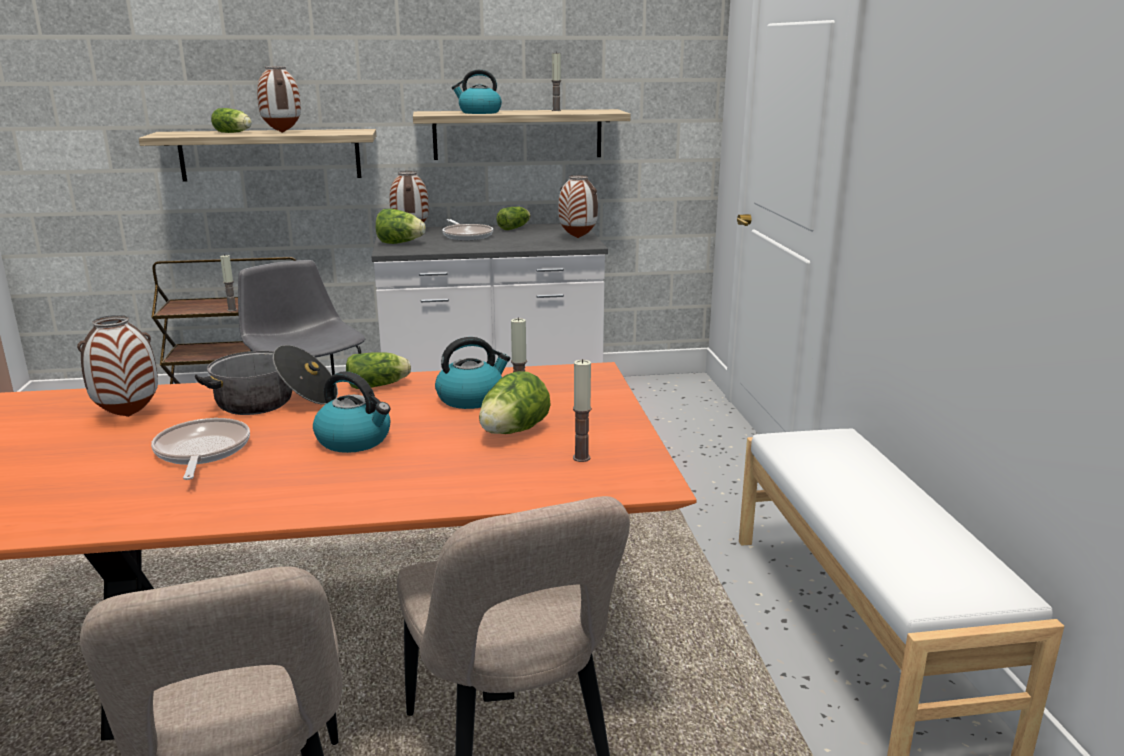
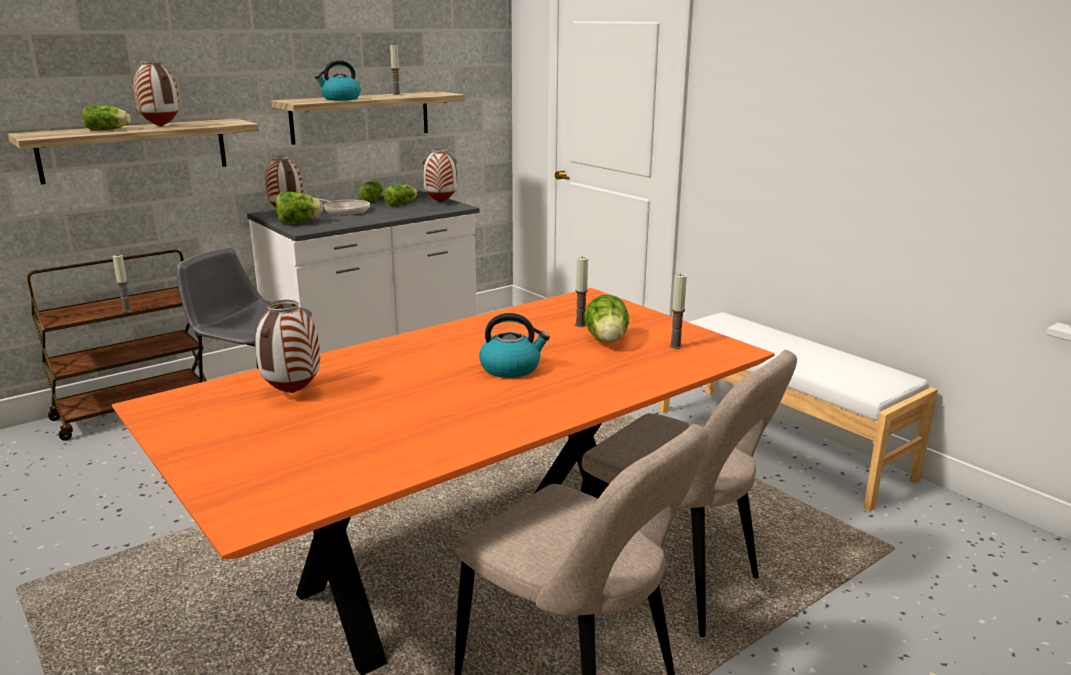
camera: 30 degrees left, 0 degrees up
(201, 452) = (411, 401): frying pan -> none
(274, 402) = (396, 358): cooking pot -> none
(380, 385) = (456, 331): lettuce -> lettuce (402, 203)
(471, 398) = (540, 327): kettle -> none

